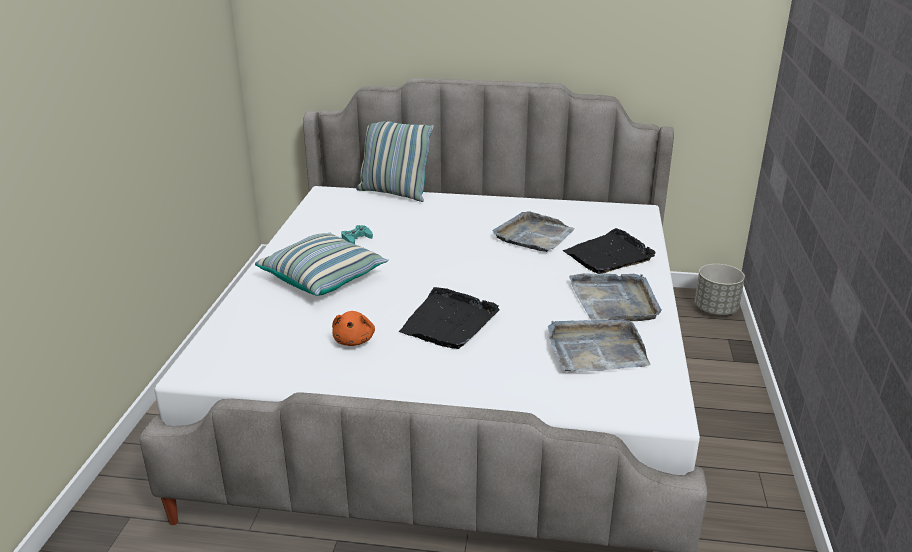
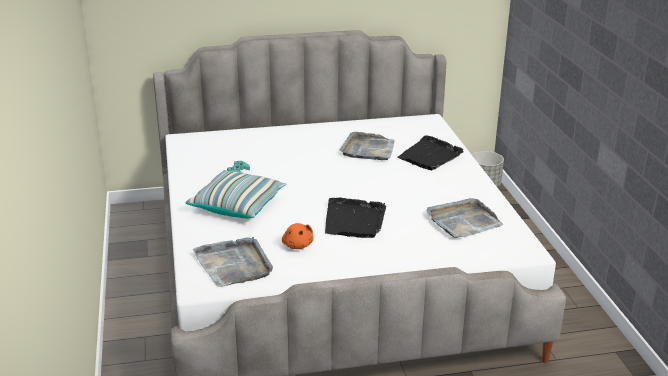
camera: 20 degrees left, 0 degrees up
(394, 193) = (238, 131): pillow -> none
(615, 301) = (454, 187): grey tray -> grey tray (234, 264)

